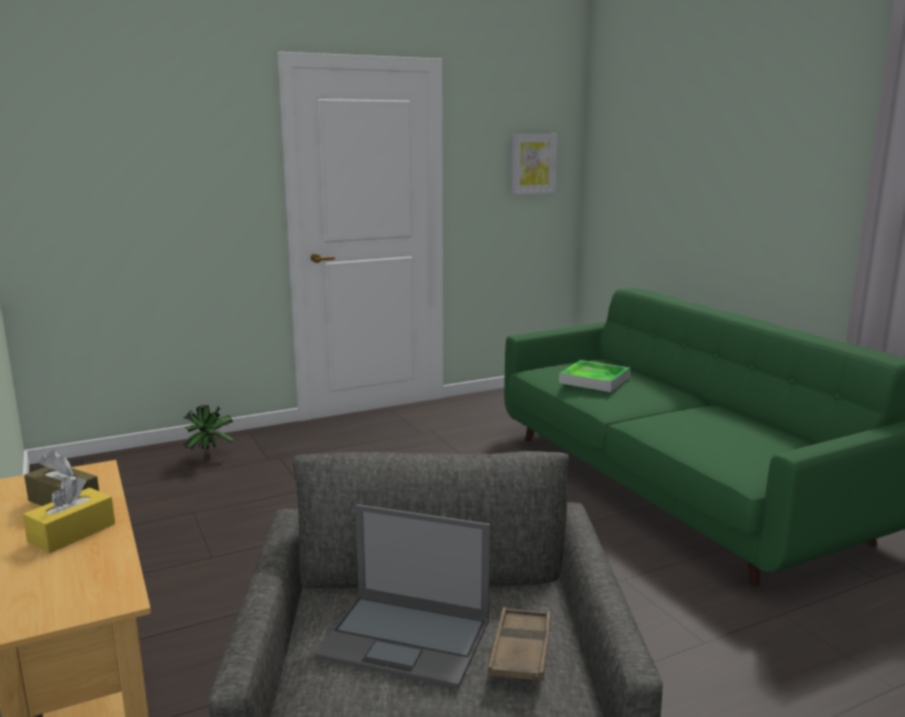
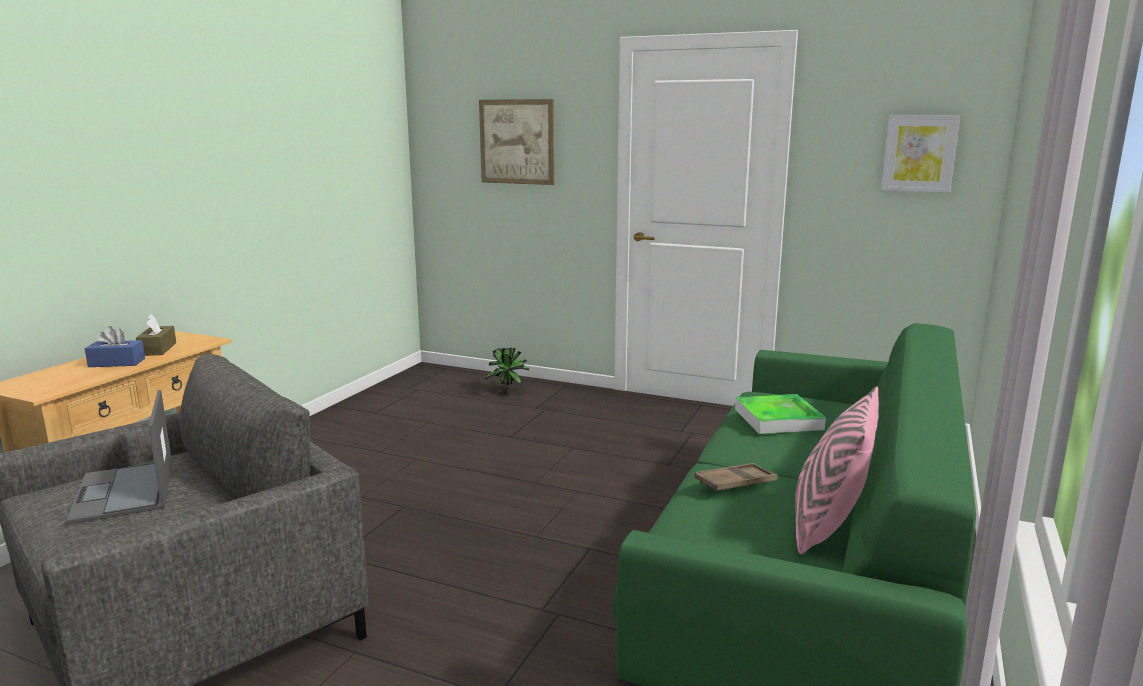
camera: 50 degrees right, 0 degrees up
(72, 533) = (117, 363): yellow tissue box -> blue tissue box
(158, 166) = (517, 142): none -> picture
(521, 651) = (128, 529): brown tray -> brown tray (735, 483)
(760, 425) = (828, 527): none -> pink pillow

